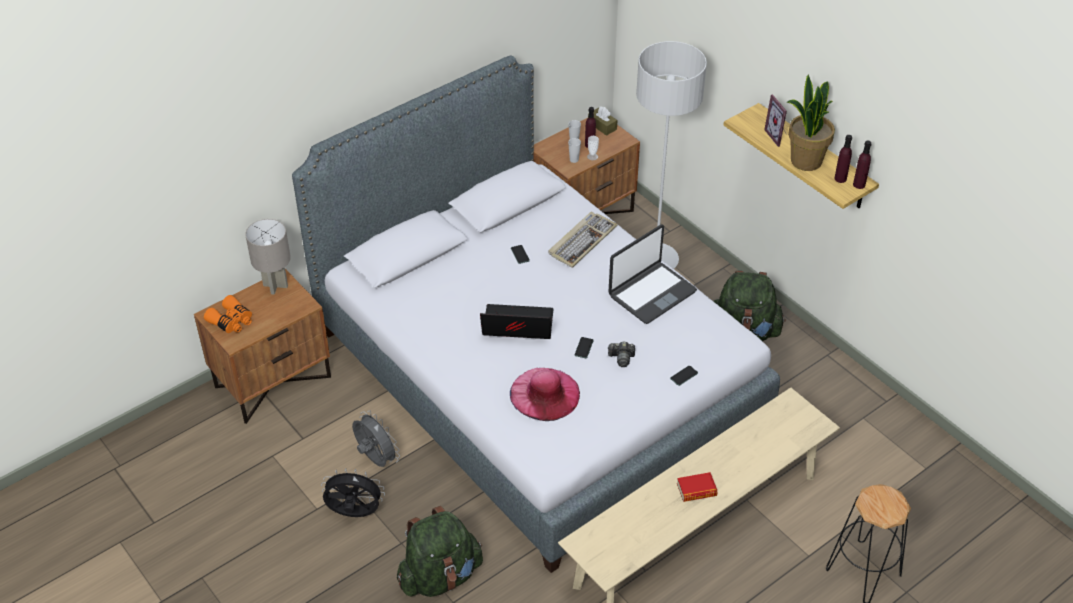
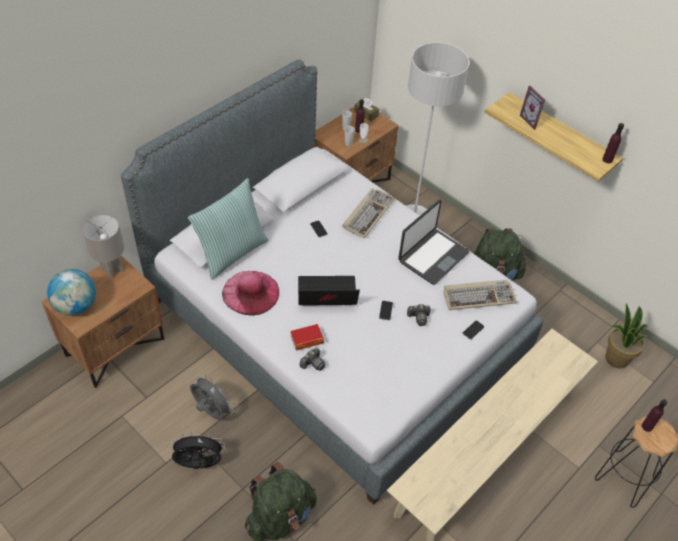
camera: 10 degrees left, 5 degrees up
(232, 321) = (76, 306): orange binoculars -> globe
(414, 274) = (232, 252): none -> pillow
(489, 398) = (313, 364): none -> camera
(545, 394) = (360, 356): pink hat -> pink hat (251, 292)
(696, 490) = (494, 429): book -> book (307, 339)
(698, 340) = (479, 296): none -> keyboard
(805, 161) = (559, 141): potted plant -> potted plant (616, 358)
(840, 179) = (591, 155): purple bottle -> purple bottle (647, 426)

